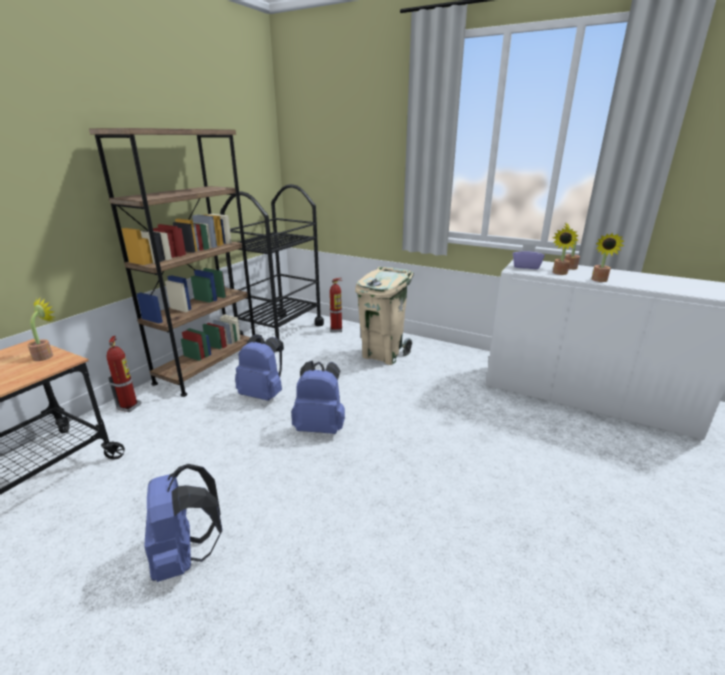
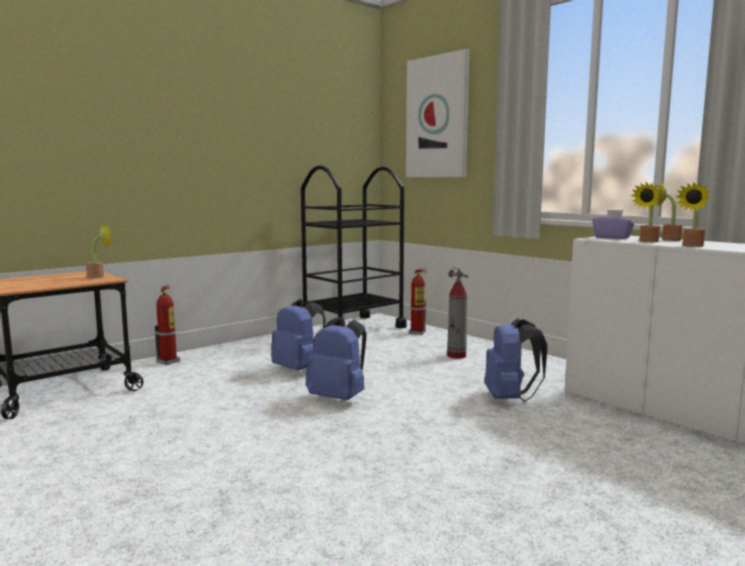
camera: 20 degrees right, 15 degrees down
(185, 556) = (146, 456): blue backpack -> blue backpack (510, 398)
(208, 367) = (259, 345): brown bookcase -> none
(341, 137) = (437, 117): none -> picture
(383, 354) = (456, 356): beige trash can -> fire extinguisher

